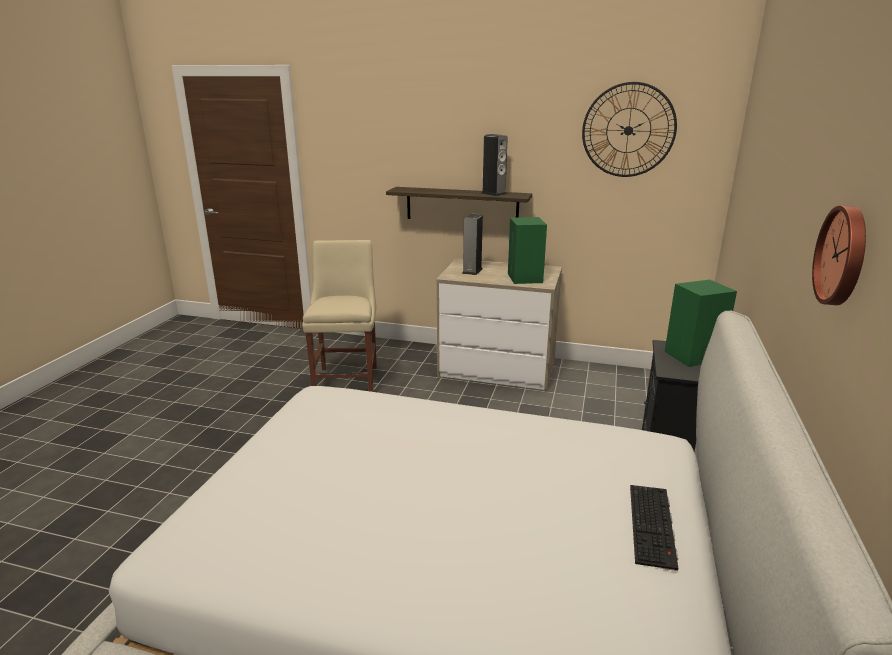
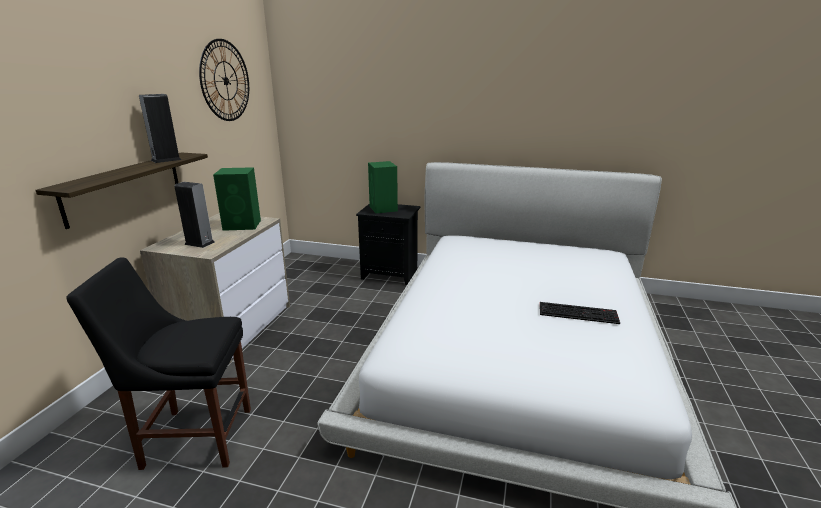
camera: 90 degrees left, 0 degrees up
(347, 379) = (193, 437): beige chair -> black chair
(653, 526) = (531, 245): keyboard -> keyboard (579, 313)
(844, 256) = (520, 105): wall clock -> none

